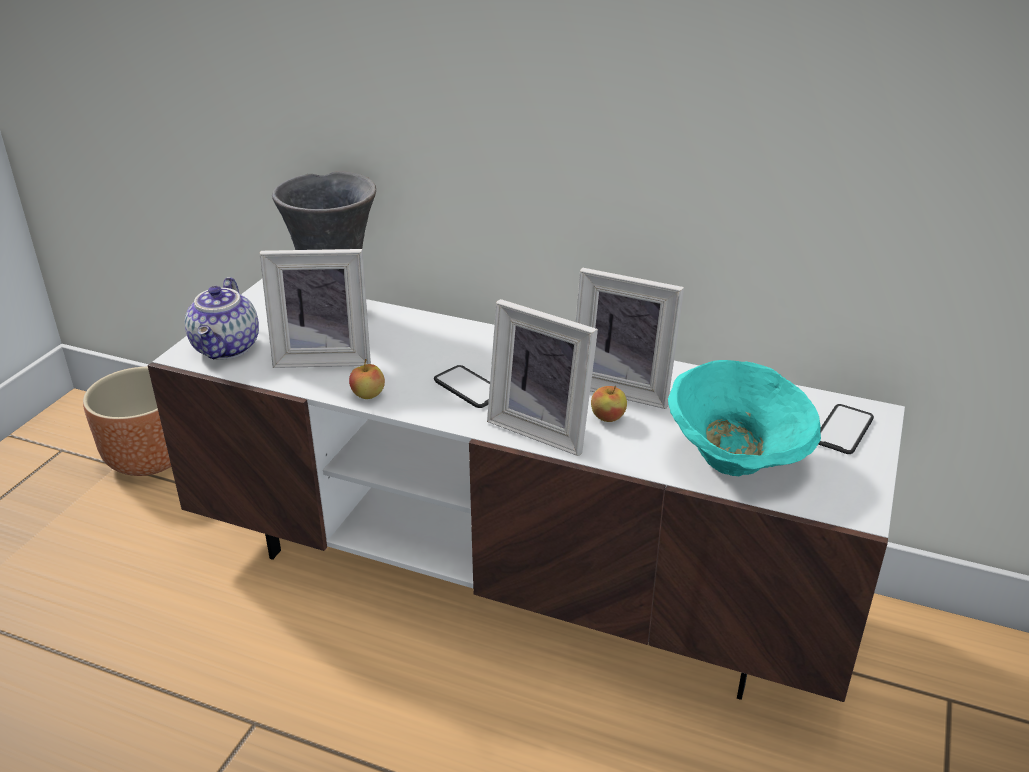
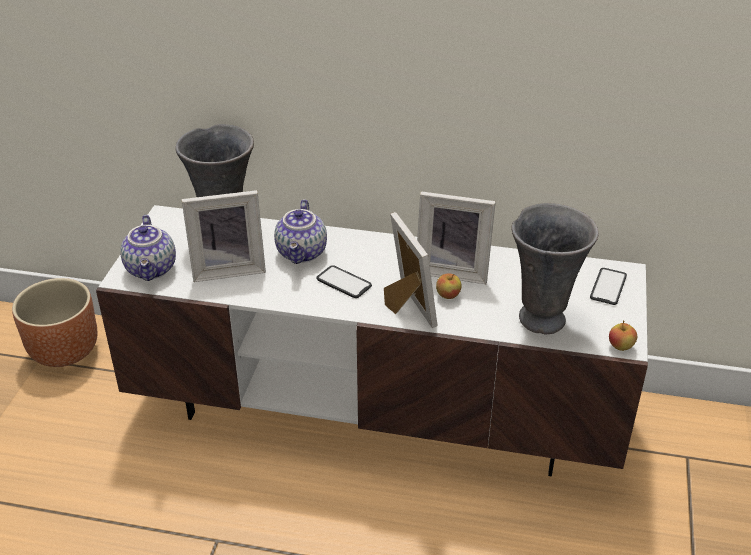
camera: 10 degrees left, 5 degrees up
(368, 395) = (272, 296): apple -> apple (620, 346)
(427, 348) = (303, 253): none -> teapot
(544, 427) = (405, 308): picture frame -> picture frame turned 135 degrees counterclockwise
(737, 460) = (542, 318): turquoise bowl -> grey vase

